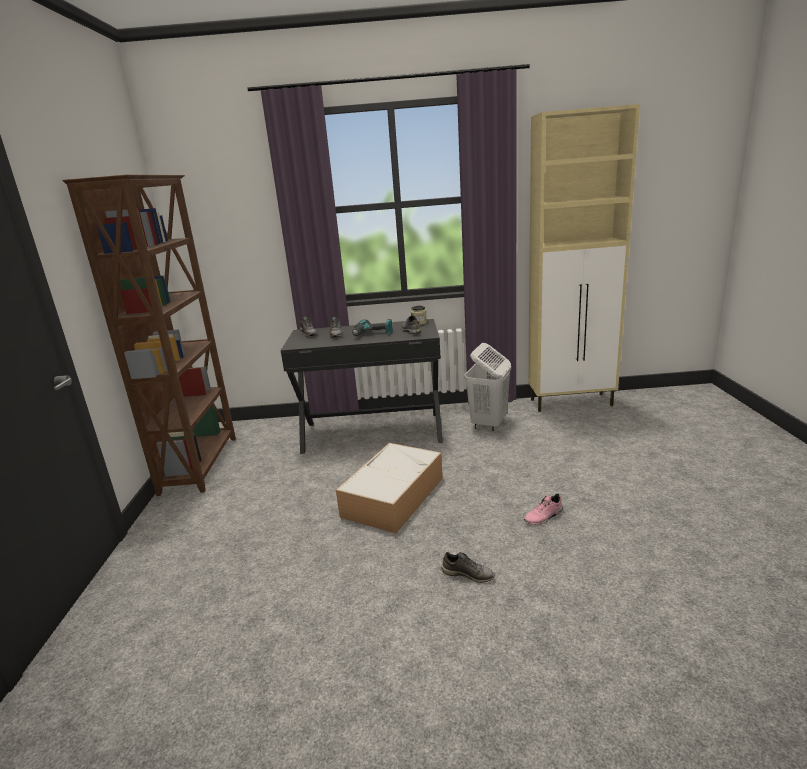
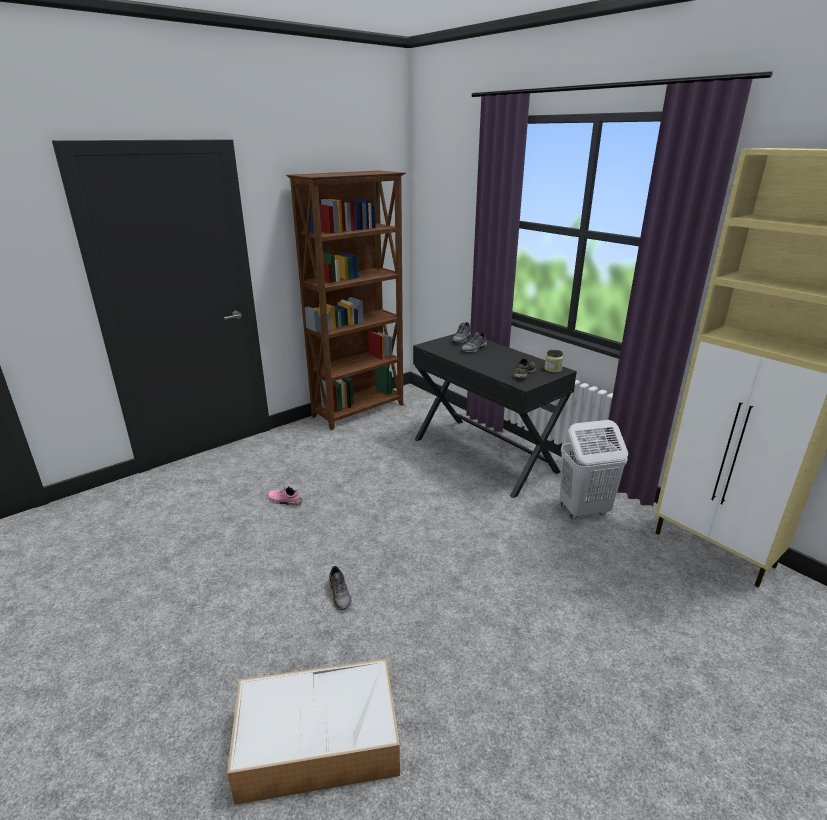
camera: 50 degrees right, 5 degrees up
(372, 334) = (493, 362): power drill -> none
(394, 496) = (405, 510): storage box -> storage box (320, 739)
(544, 517) = (457, 611): pink shoe -> pink shoe (284, 501)

